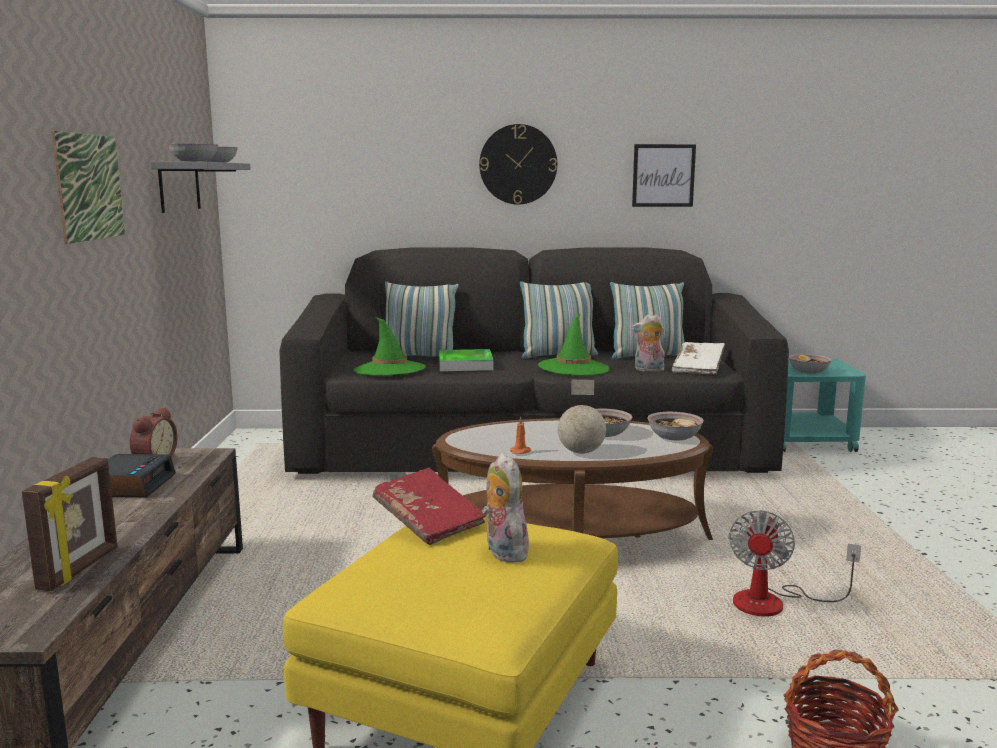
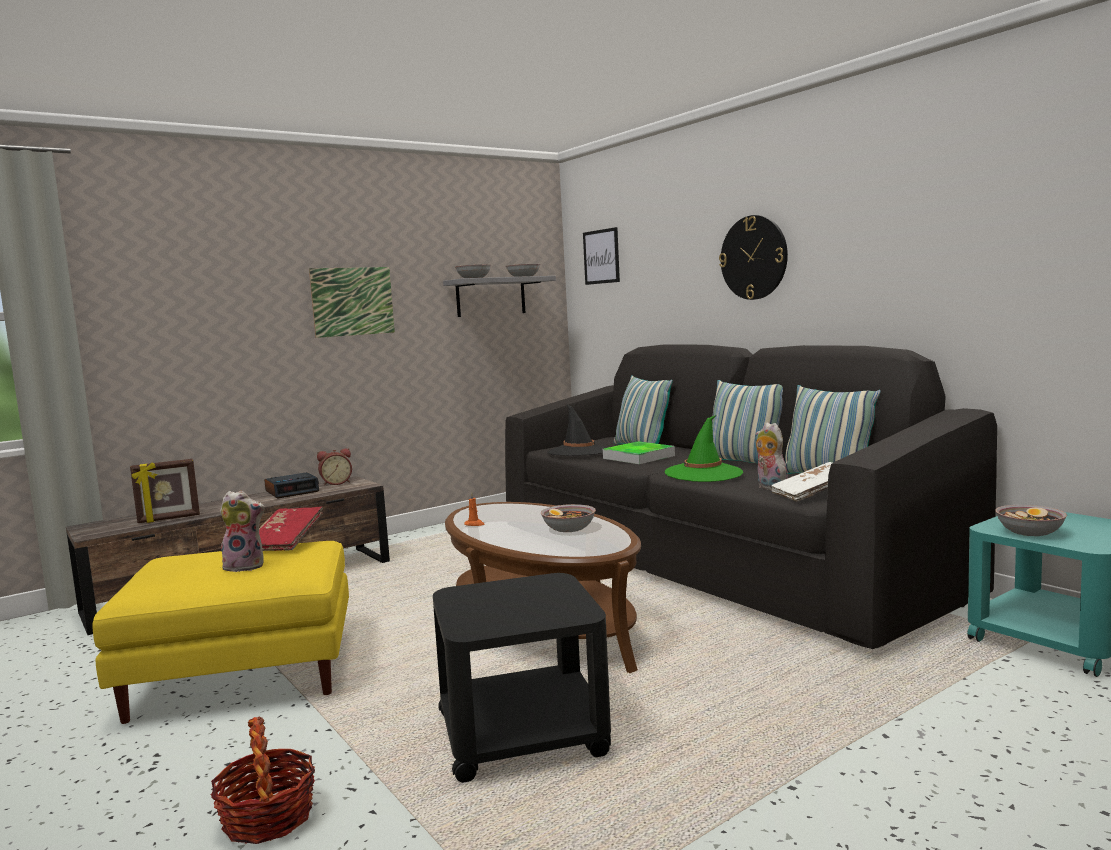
camera: 55 degrees right, 5 degrees down
(389, 369) = (579, 452): green hat -> black hat
(502, 552) = (246, 566): plush toy -> plush toy turned 60 degrees clockwise
(581, 452) = (501, 535): globe -> none
(663, 175) = (897, 256): picture -> picture (601, 256)
(674, 437) = (601, 545): bowl -> none
(774, 602) = (523, 733): fan -> black side table

